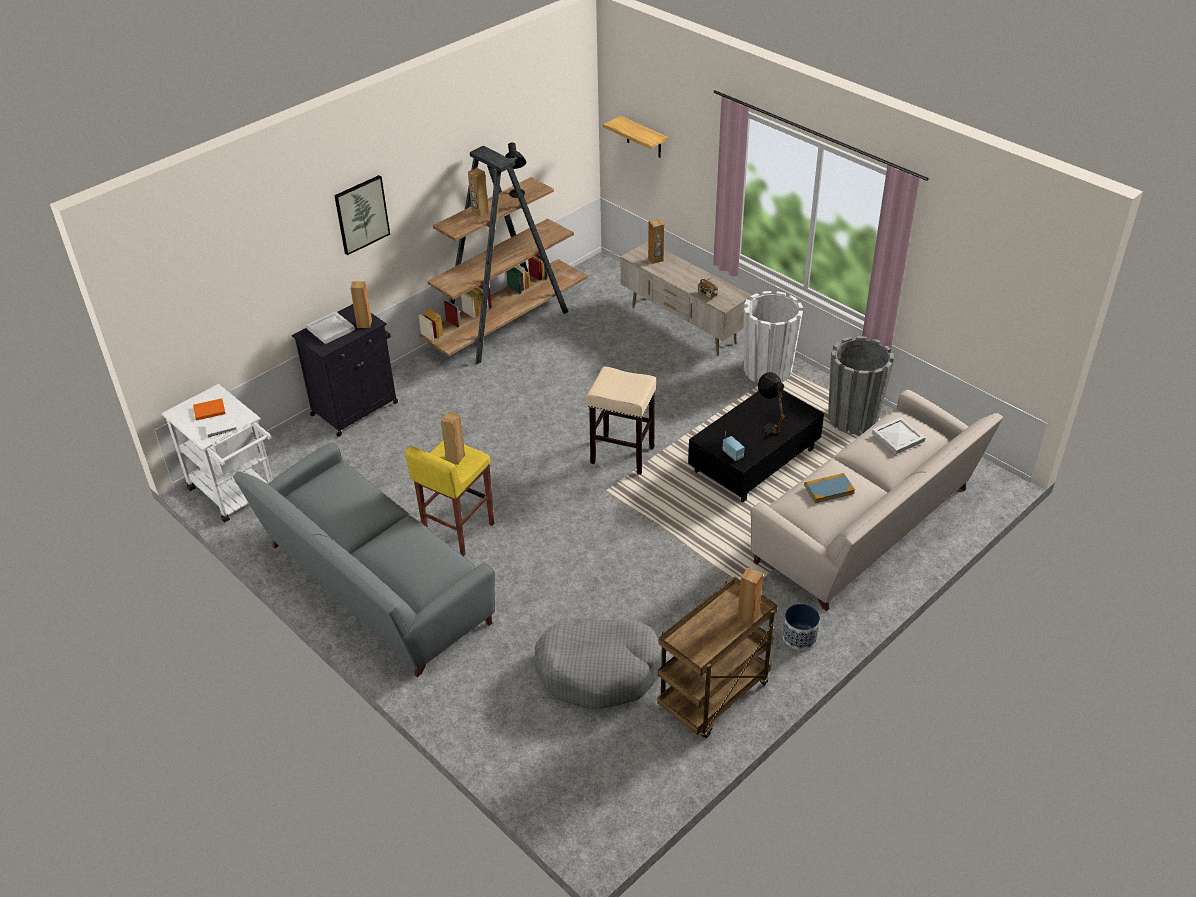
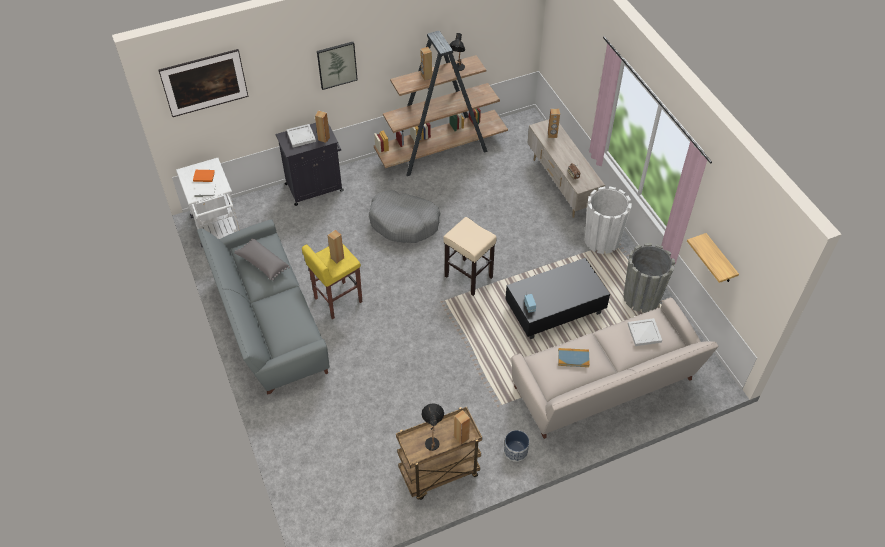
camera: 20 degrees right, 10 degrees up
(195, 282) = (207, 94): none -> picture
(344, 500) = (262, 264): none -> grey pillow
(599, 671) = (377, 429): grey dog bed -> grey dog bed (404, 223)
(644, 138) = (566, 45): shelf -> shelf (719, 260)
(769, 425) = (567, 292): black table lamp -> black table lamp (432, 439)

